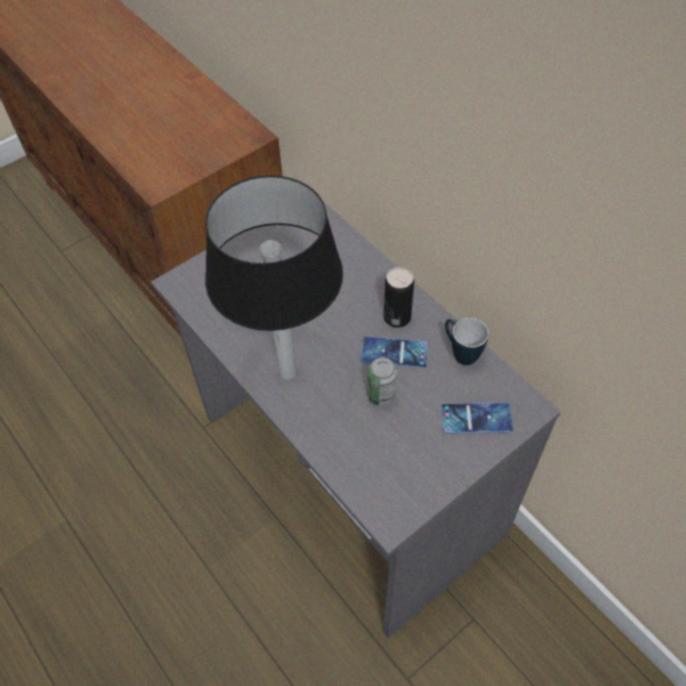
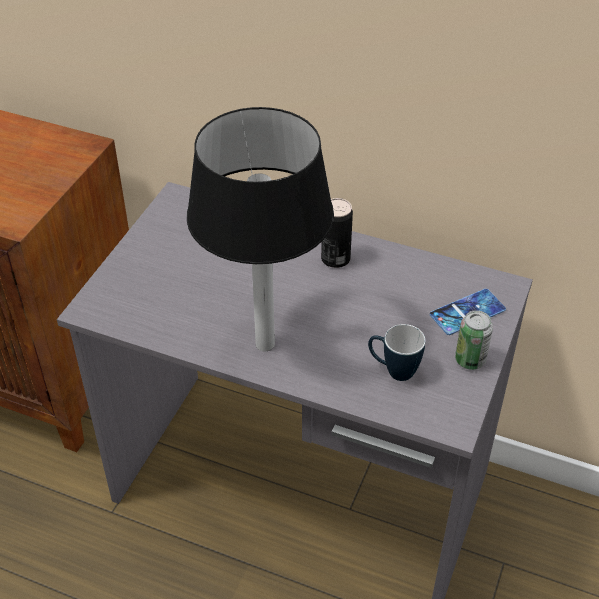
camera: 30 degrees left, 10 degrees down
(381, 396) = (369, 328): can -> can (470, 360)
(394, 352) = (355, 288): phone -> none
(460, 353) = (414, 266): mug -> mug (393, 371)

